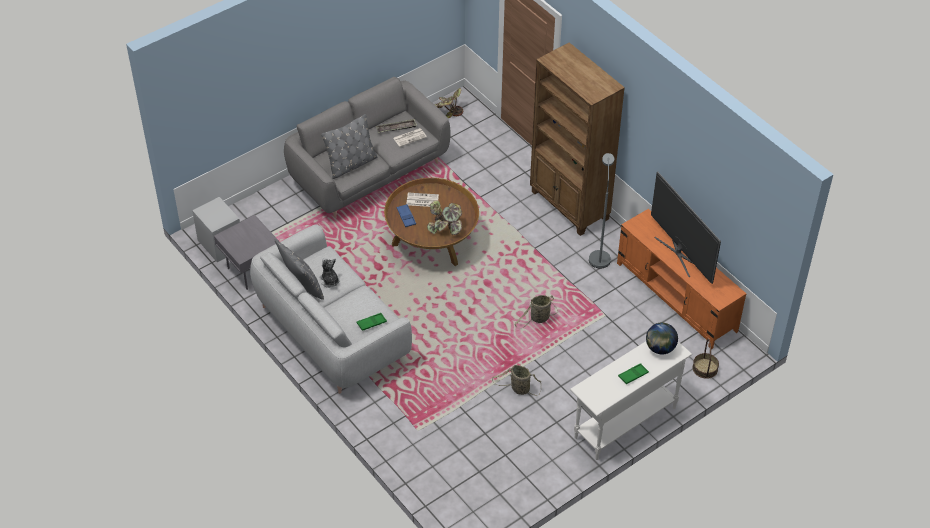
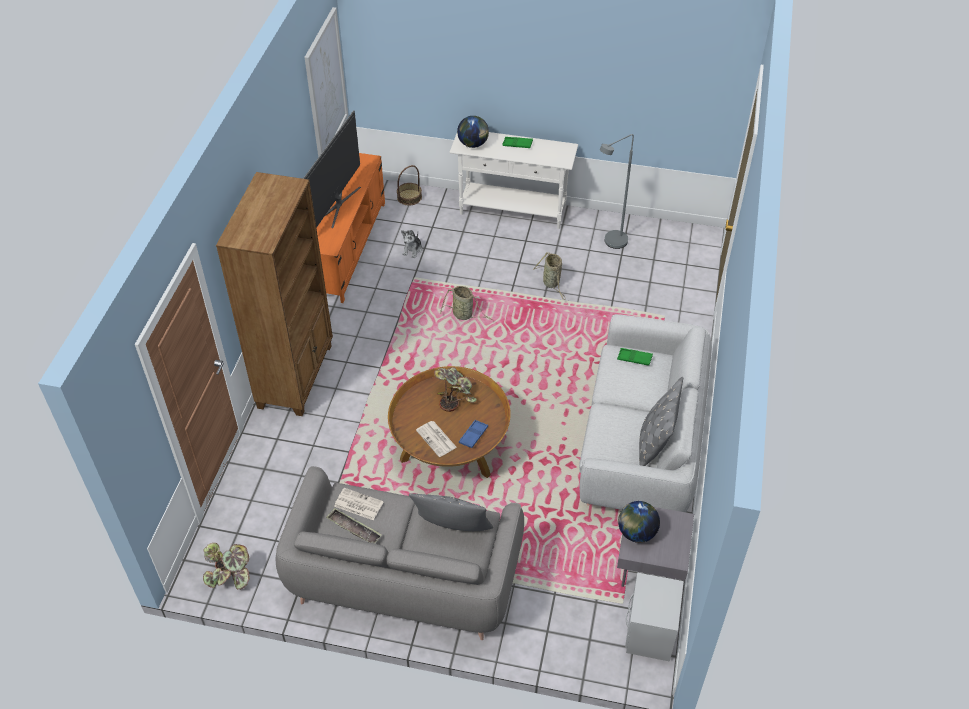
camera: 130 degrees left, 0 degrees up
(259, 232) = (636, 532): none -> globe
(329, 281) = (625, 424): plush toy -> plush toy (412, 250)
(599, 255) = (344, 319): grey floor lamp -> grey floor lamp (611, 243)
(746, 219) = (325, 87): none -> picture

